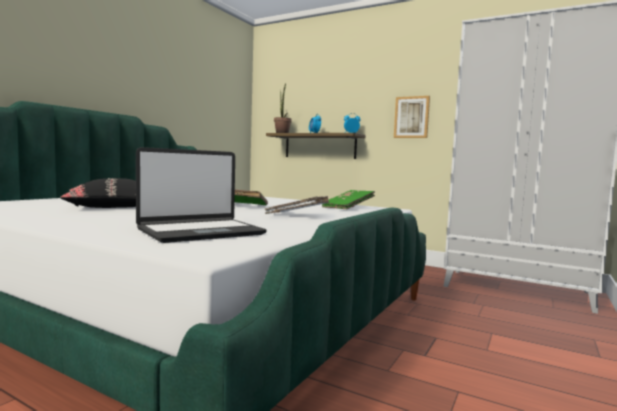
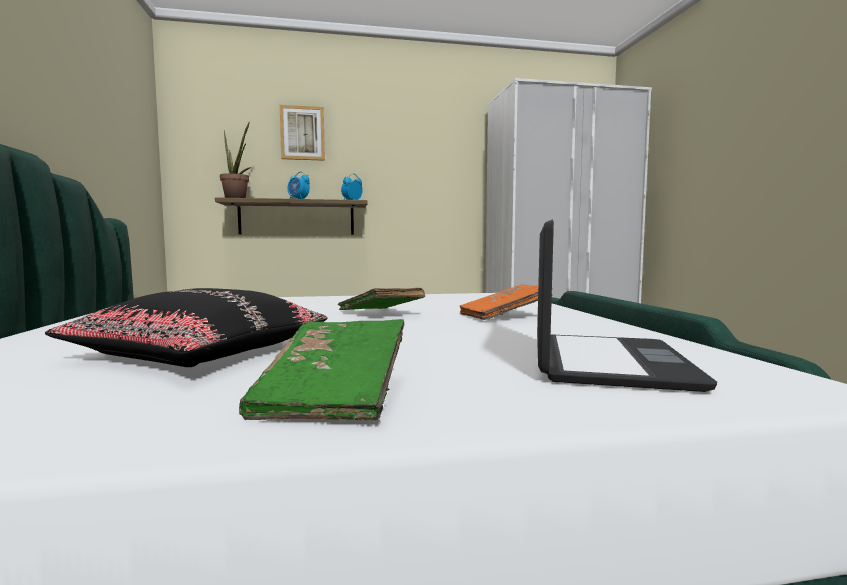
camera: 40 degrees left, 0 degrees up
(297, 215) = (504, 316): white book -> orange book
(348, 208) = (470, 298): green book -> green book (335, 394)
(411, 117) = (423, 183): picture -> picture (302, 133)

